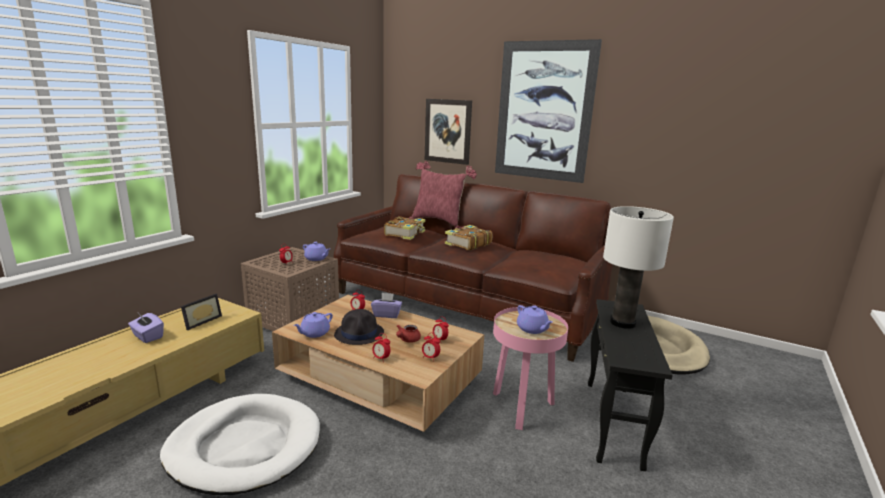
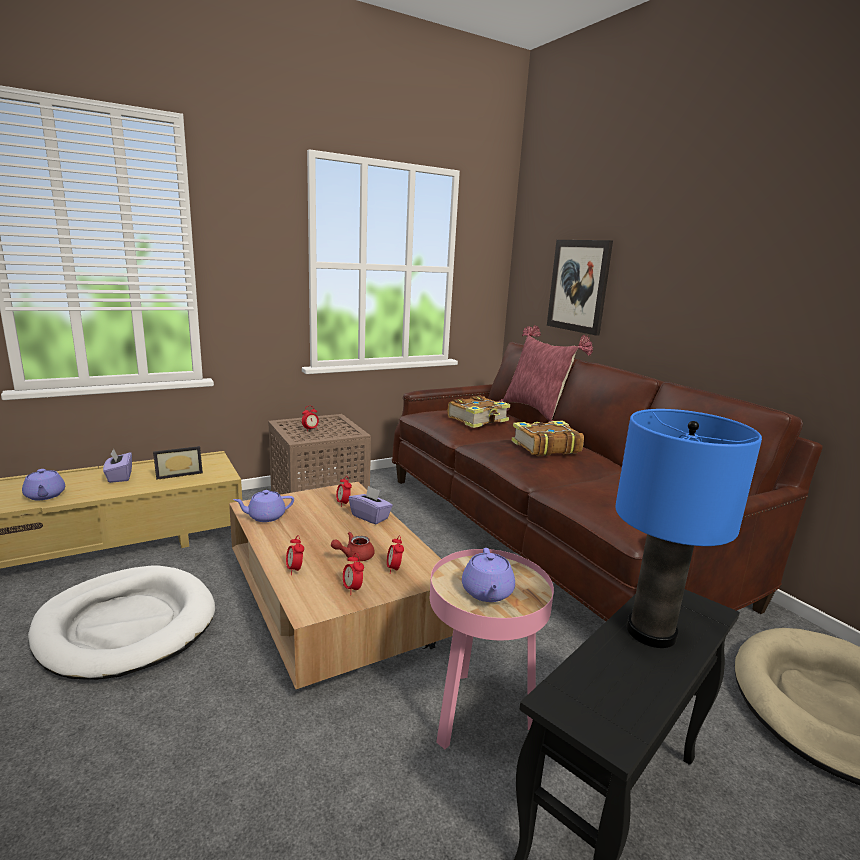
camera: 30 degrees right, 0 degrees up
(316, 259) = (347, 431): purple teapot -> purple teapot (45, 496)
(359, 334) = (311, 531): black hat -> none
(544, 111) = (713, 255): picture -> none
(622, 322) = (651, 631): white table lamp -> blue table lamp

